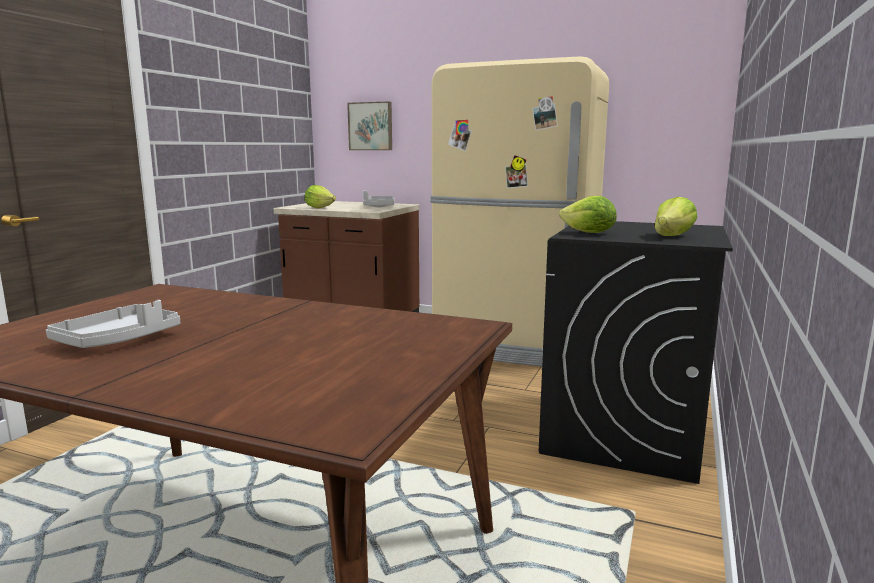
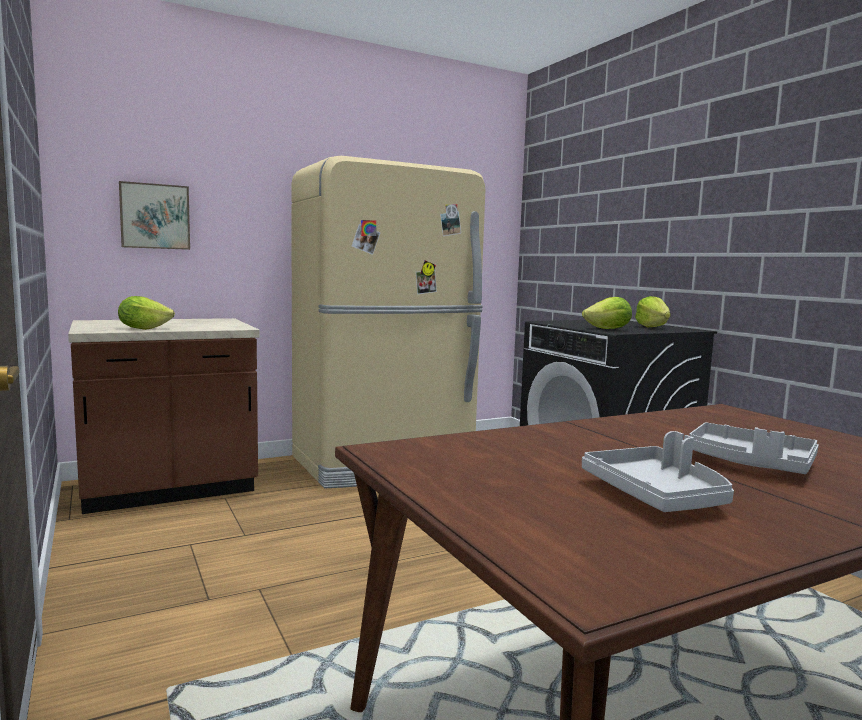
camera: 50 degrees left, 5 degrees down
(379, 207) = (215, 323): grey tray -> grey tray (749, 463)

